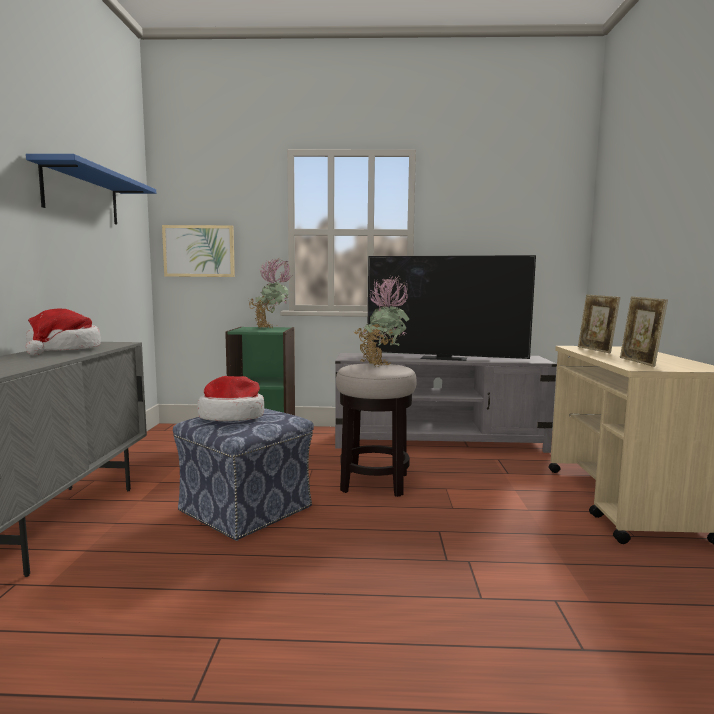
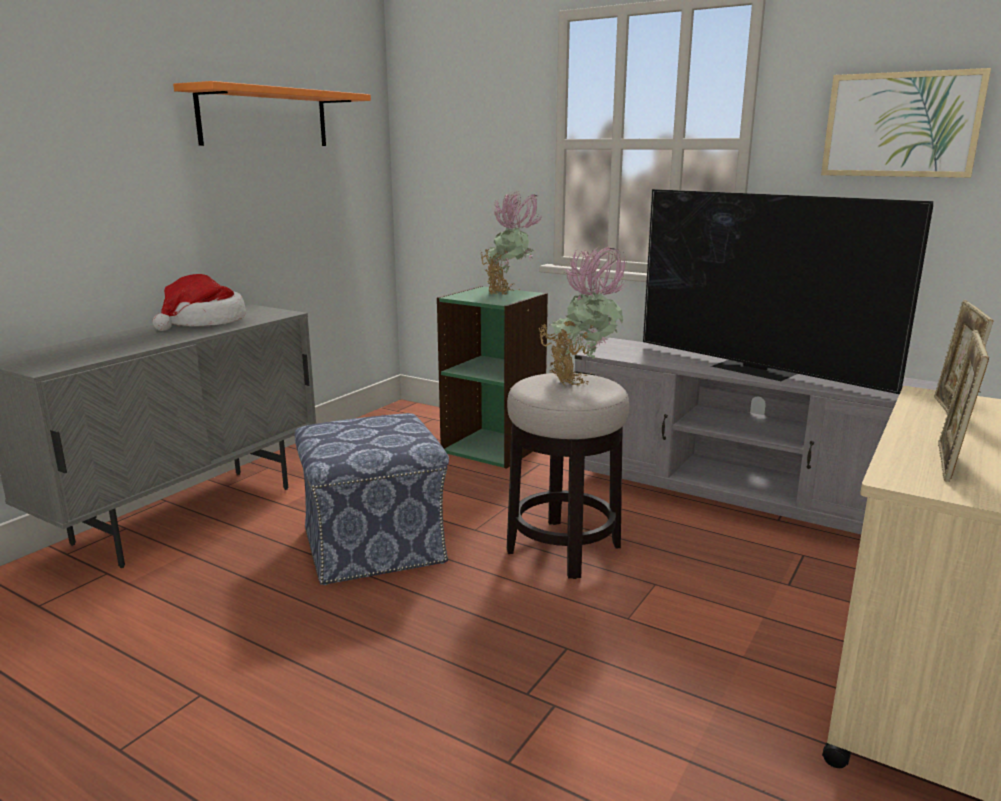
camera: 30 degrees right, 10 degrees up
(82, 195) = (264, 118): blue shelf -> orange shelf
(199, 251) = (444, 173): picture -> picture (901, 125)
(232, 416) = (355, 430): hat -> none

